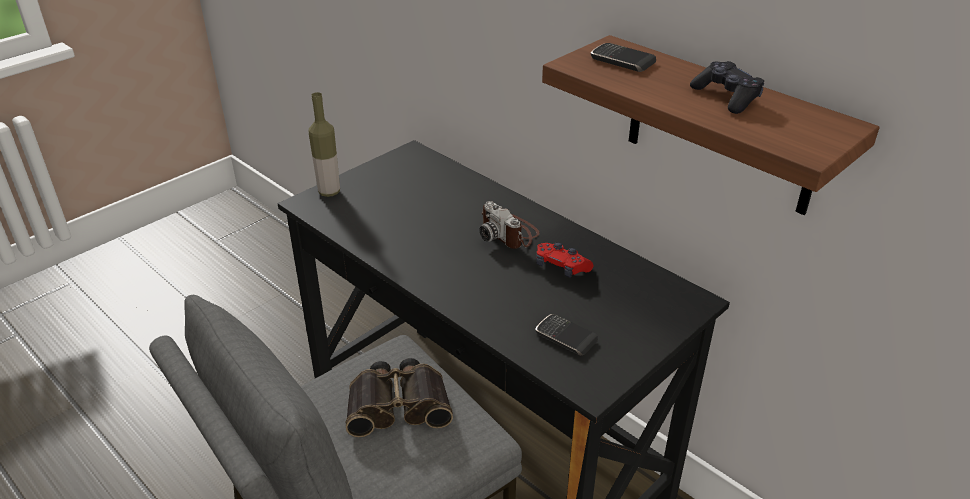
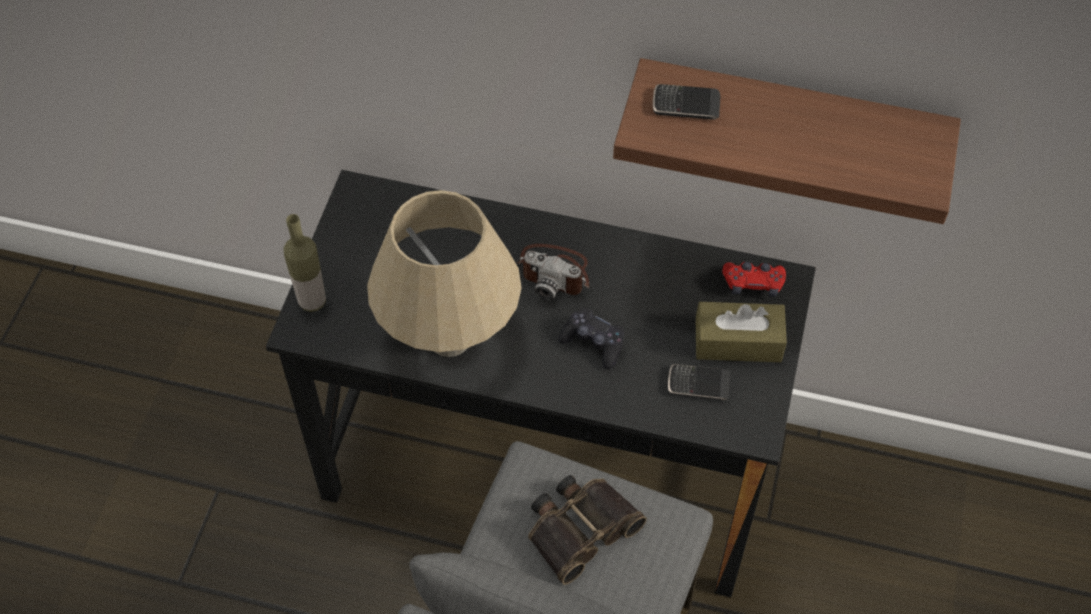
camera: 30 degrees left, 20 degrees up
(399, 241) = (449, 338): none -> beige table lamp
(561, 267) = (638, 296): red game controller -> red game controller (753, 284)
(622, 323) = (738, 342): none -> brown tissue box
(726, 97) = (816, 129): black game controller -> black game controller (593, 343)

